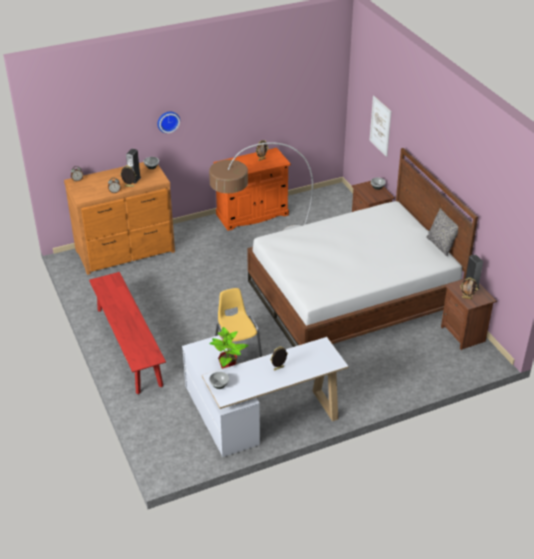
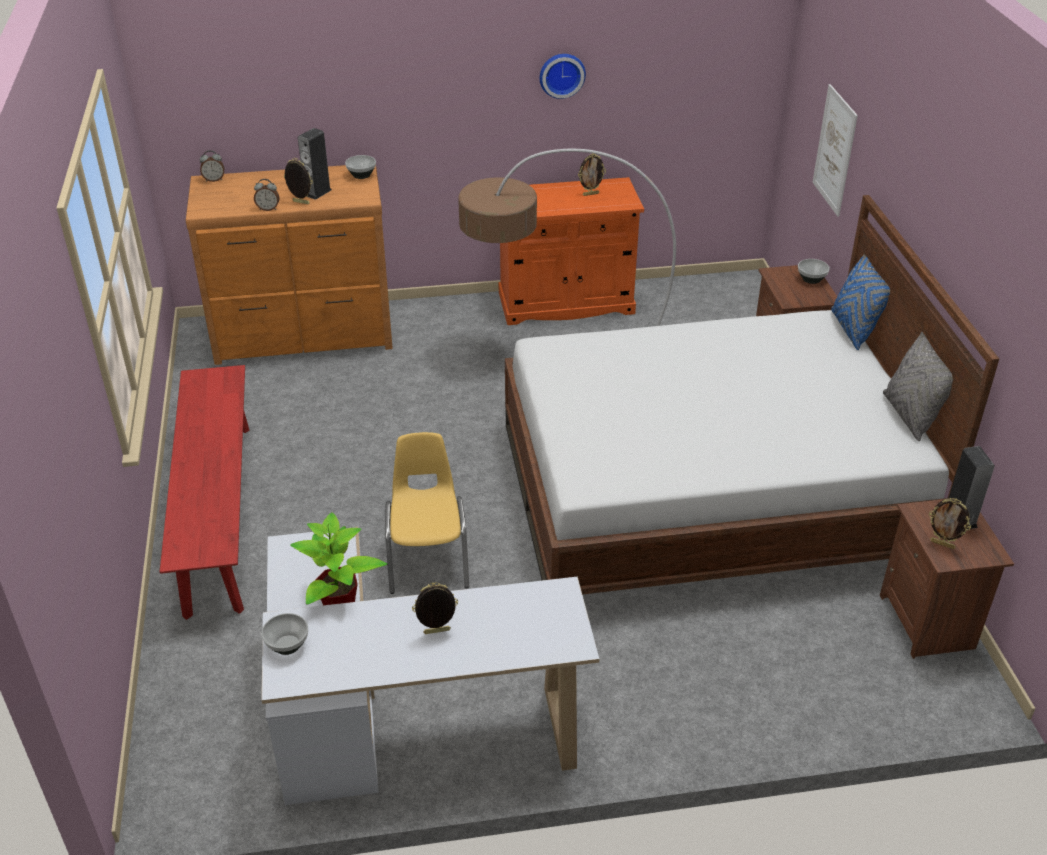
camera: 15 degrees right, 0 degrees up
(168, 121) = (404, 88): wall clock -> wall clock (561, 74)
(404, 209) = (853, 329): none -> blue pillow

